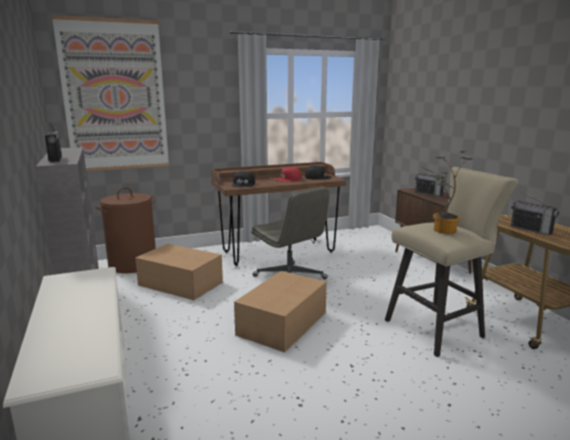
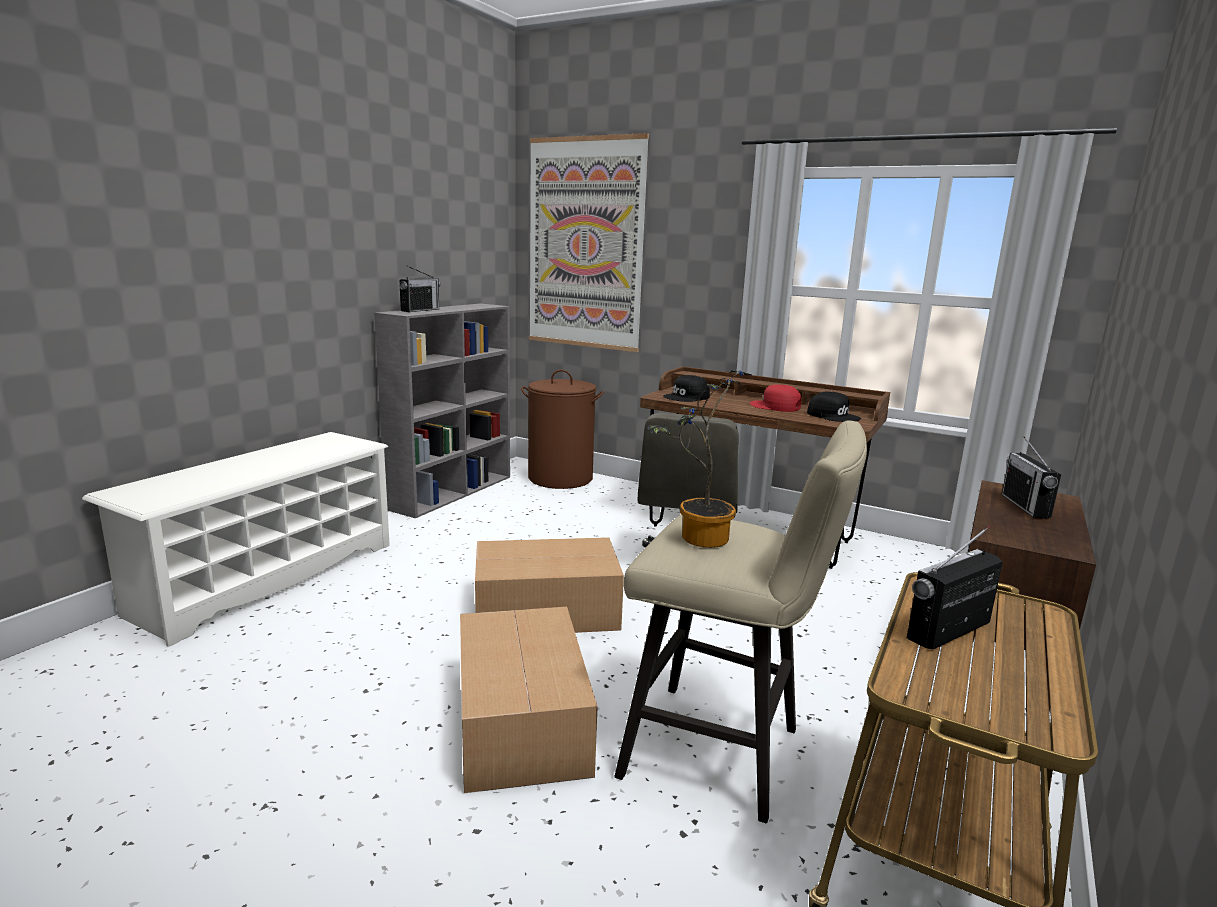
camera: 50 degrees right, 0 degrees up
(180, 283) = (556, 516): cardboard box -> cardboard box (522, 719)
(531, 230) = (948, 631): radio -> radio turned 45 degrees clockwise

